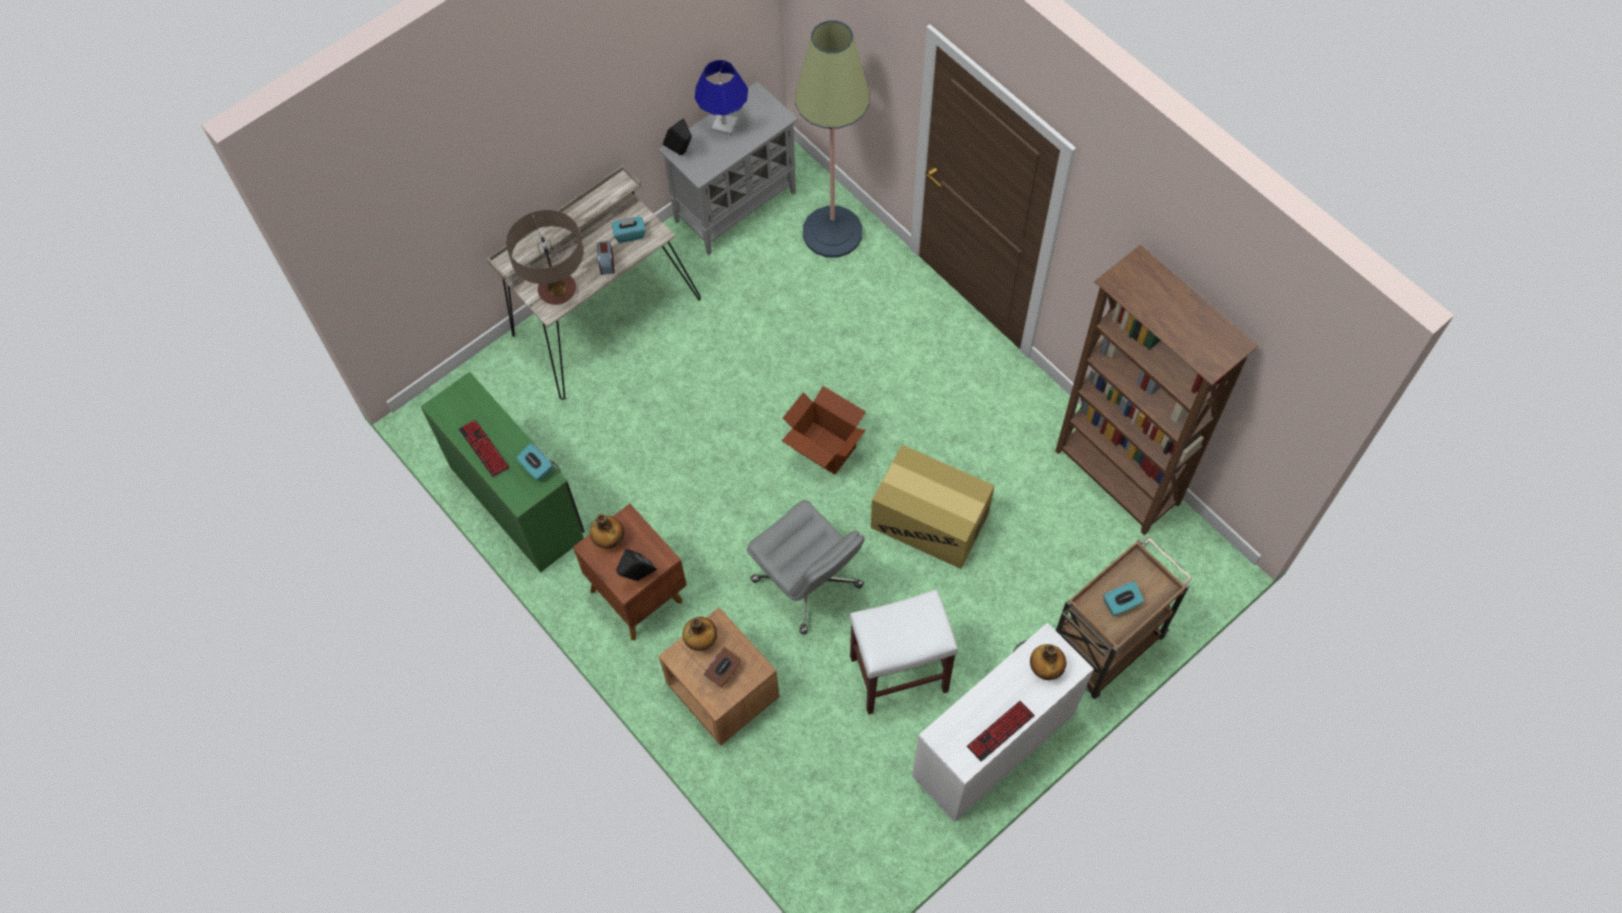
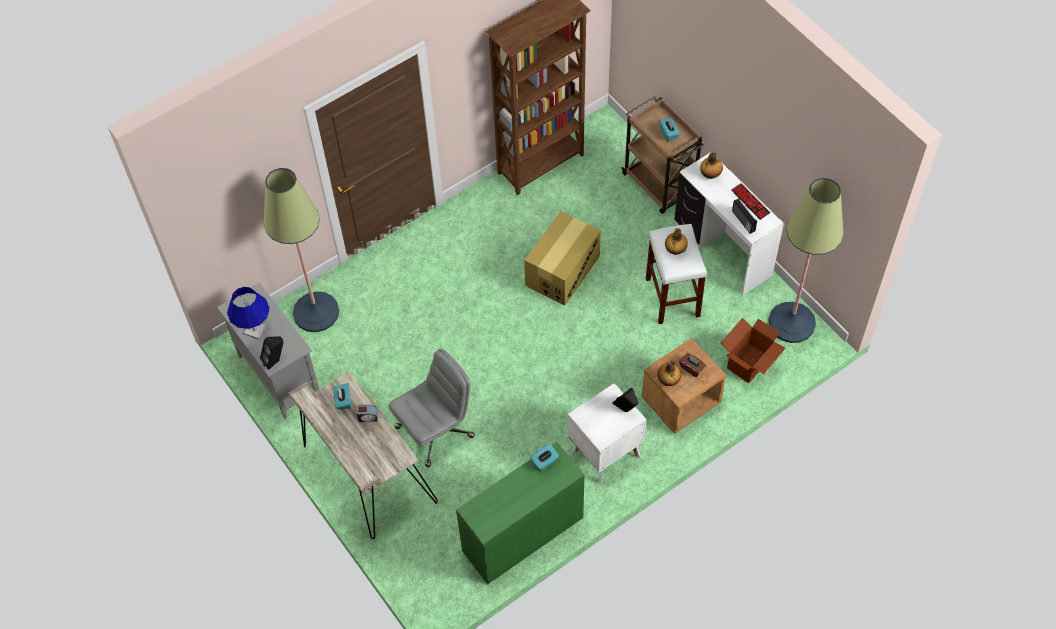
camera: 85 degrees left, 5 degrees down
(484, 449) = (525, 497): keyboard -> none
(557, 290) = (387, 451): table lamp -> none
(609, 539) = (595, 427): bottle -> bottle (675, 250)
(637, 594) = (604, 453): brown nightstand -> white nightstand
(808, 583) = (604, 345): grey office chair -> grey office chair (435, 431)
(824, 449) = (500, 329): cardboard box -> cardboard box (749, 363)
(869, 852) = (791, 323): none -> floor lamp
(960, 720) = (743, 221): none -> radio

